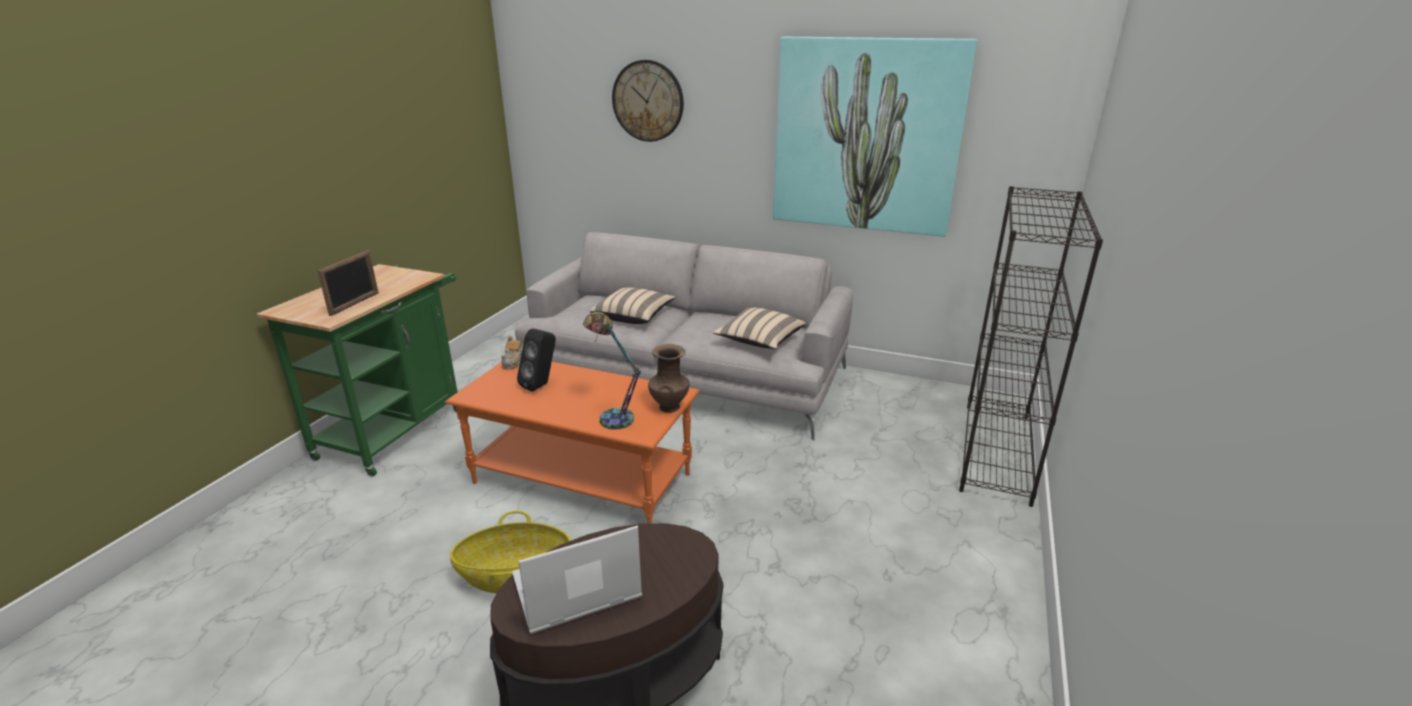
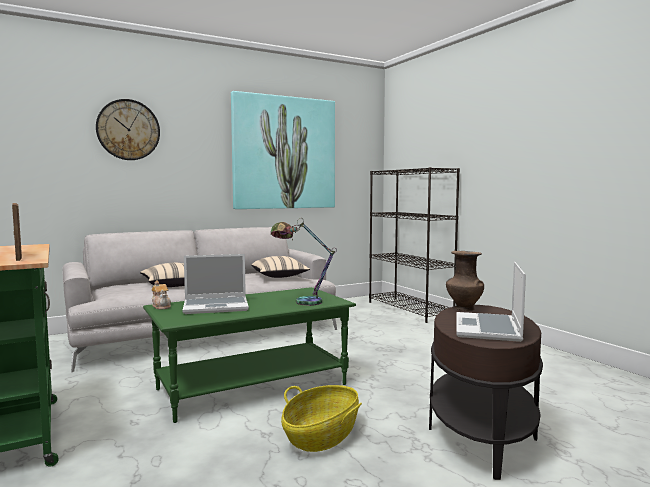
camera: 50 degrees left, 20 degrees down
(541, 385) = (217, 306): black speaker -> laptop
(583, 478) = (252, 386): orange coffee table -> green coffee table
(669, 407) = (319, 293): brown vase -> brown vase (463, 308)

